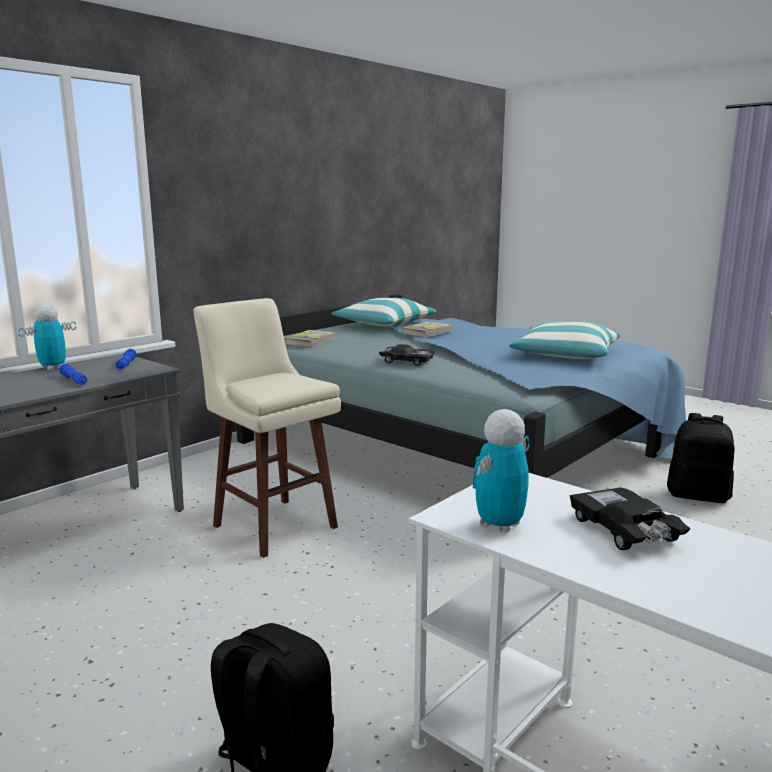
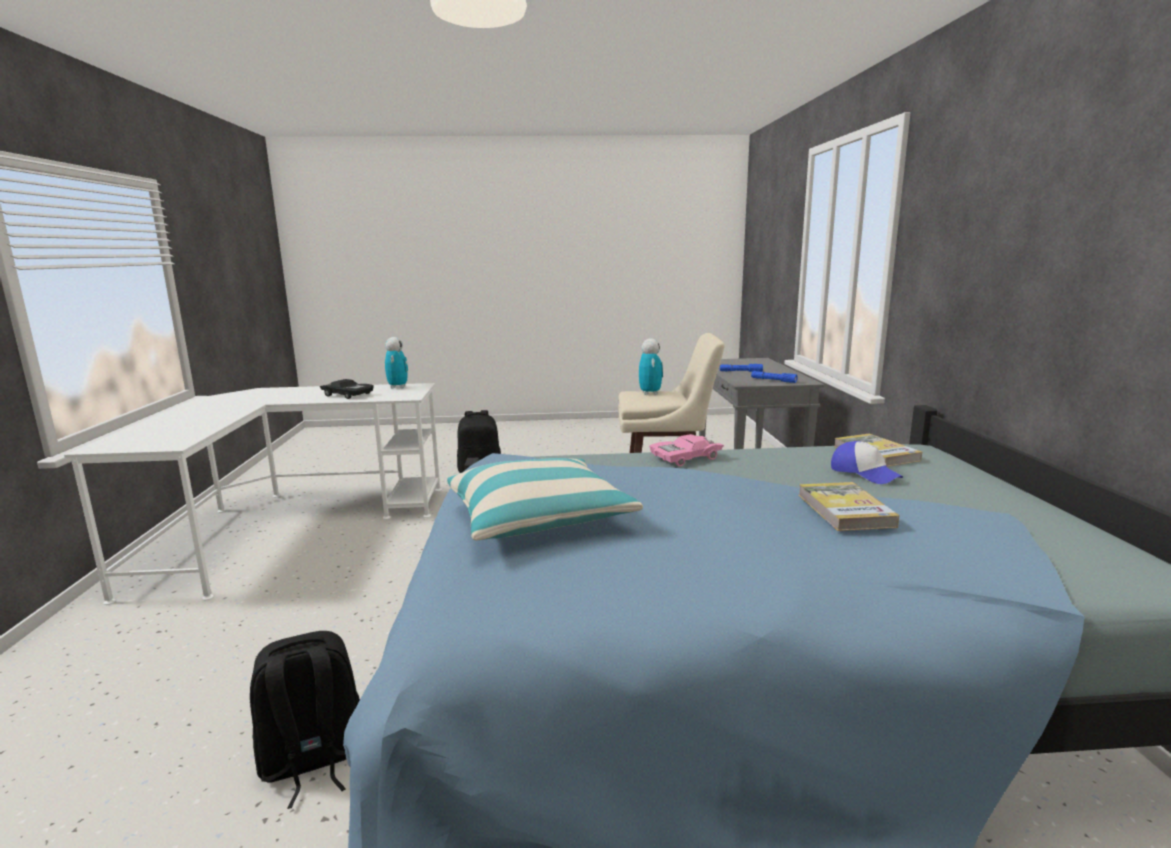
camera: 135 degrees right, 0 degrees up
(53, 368) = (788, 371): toy robot -> toy robot (650, 393)
(355, 339) = (864, 473): none -> cap
(383, 324) = (983, 514): pillow -> none
(407, 361) = (686, 457): black toy car -> pink toy car

